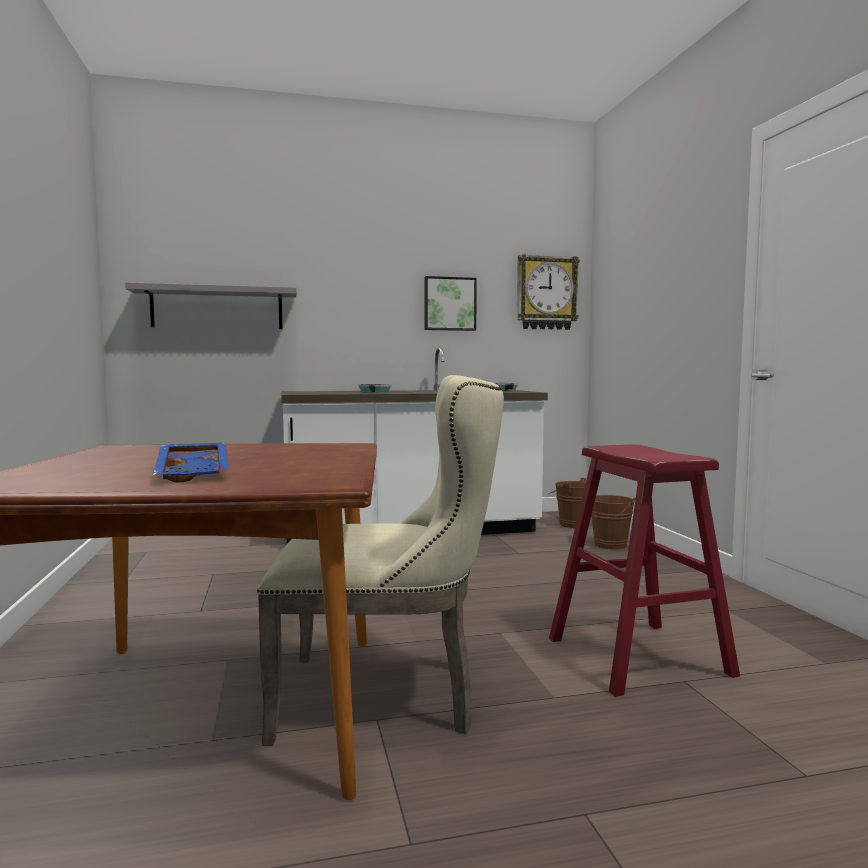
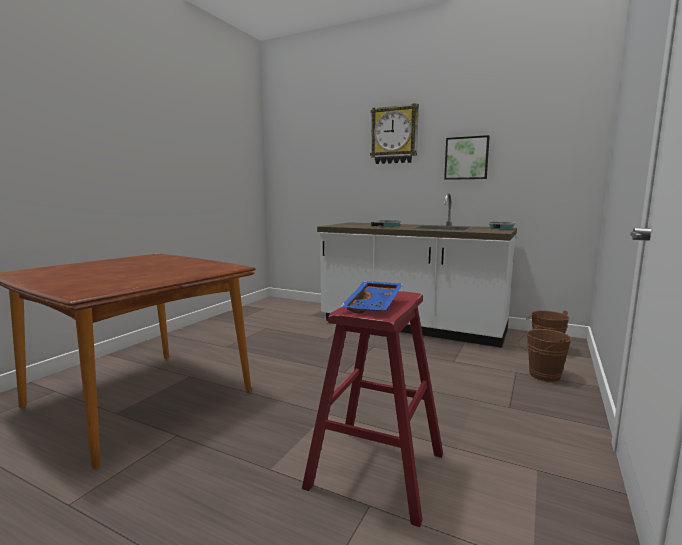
camera: 40 degrees right, 5 degrees up
(195, 473) = (85, 277): blue tray -> blue tray (375, 305)
(217, 308) = (316, 170): grey shelf -> none
(390, 696) = (204, 425): beige chair -> none
(546, 293) = (559, 142): wall clock -> wall clock (394, 135)

